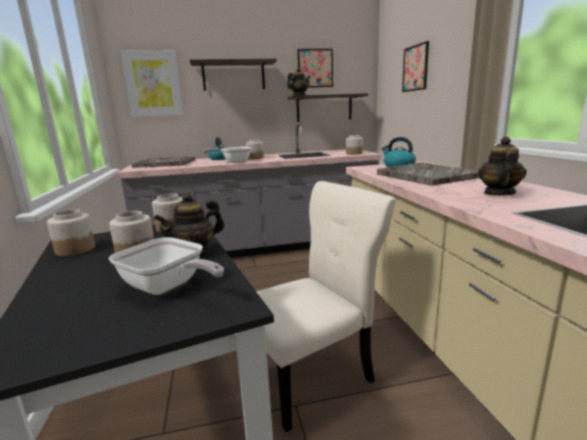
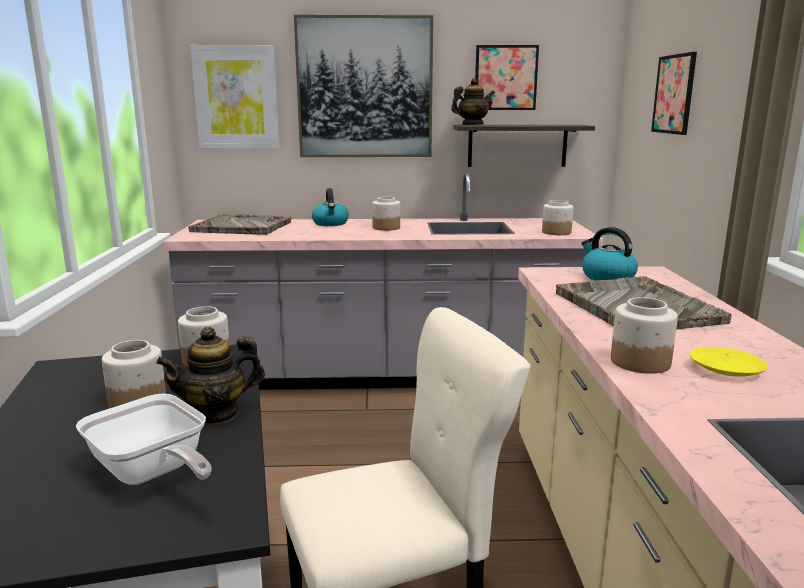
camera: 10 degrees right, 0 degrees up
(75, 249) = (61, 383): jar -> jar (639, 362)
(233, 76) = (365, 88): shelf -> picture
(233, 162) = (346, 234): frying pan -> none
(498, 193) = (725, 369): teapot -> yellow plate

